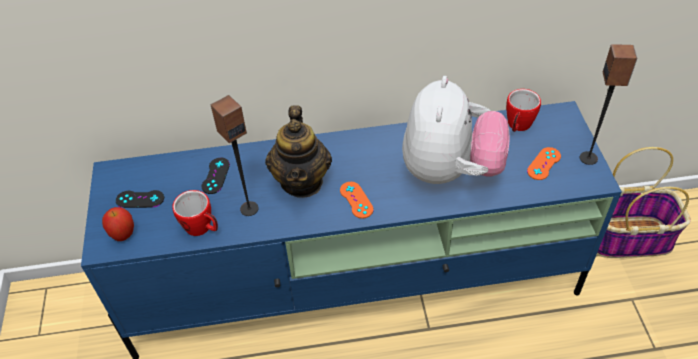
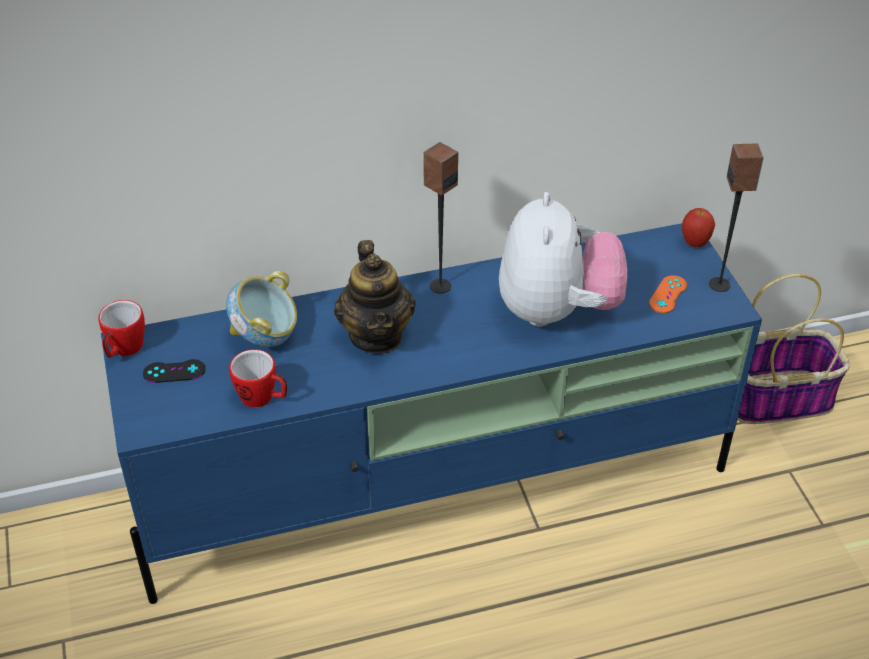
camera: 10 degrees left, 5 degrees down
(123, 235) = (164, 414): apple -> apple (695, 243)
(215, 176) = (265, 337): black game controller -> bowl
(249, 208) = (316, 371): speaker -> speaker (440, 286)
(356, 200) = (448, 352): orange game controller -> none
(517, 126) = (631, 254): mug -> mug (124, 350)

